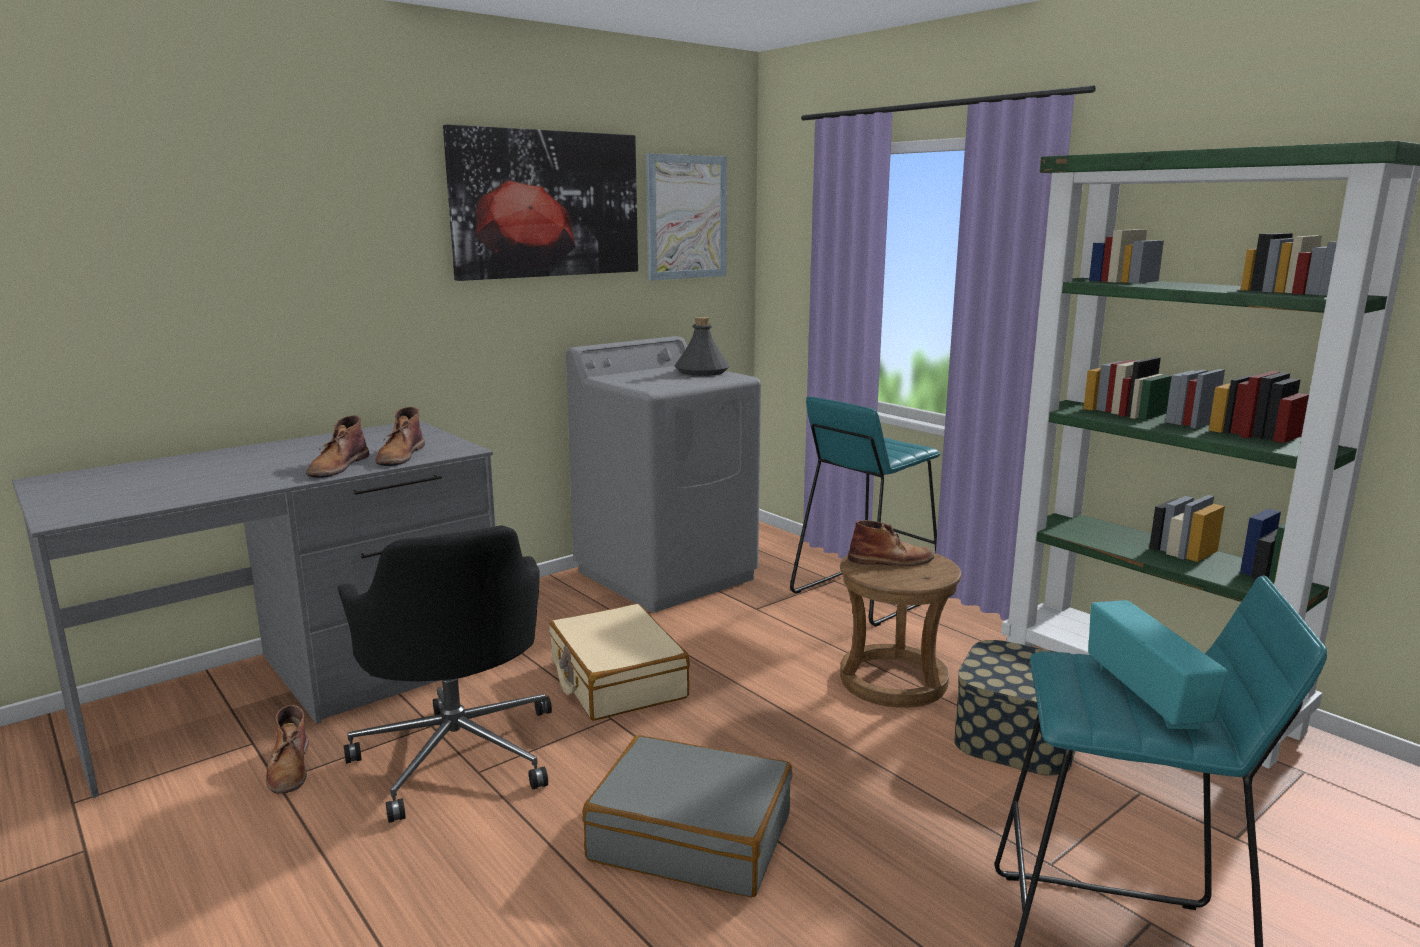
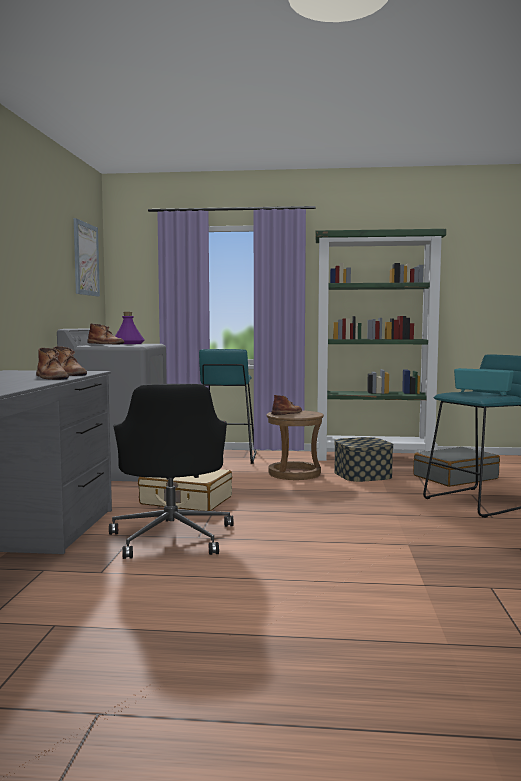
camera: 45 degrees left, 10 degrees down
(289, 768) = (95, 567): brown boot -> brown boot (105, 344)
(458, 753) = (172, 536): black office chair -> black office chair turned 60 degrees clockwise
(546, 204) = (44, 239): picture -> none
(691, 836) = (324, 522): grey suitcase -> grey suitcase (455, 477)
(702, 372) = (128, 343): grey bottle -> purple bottle

